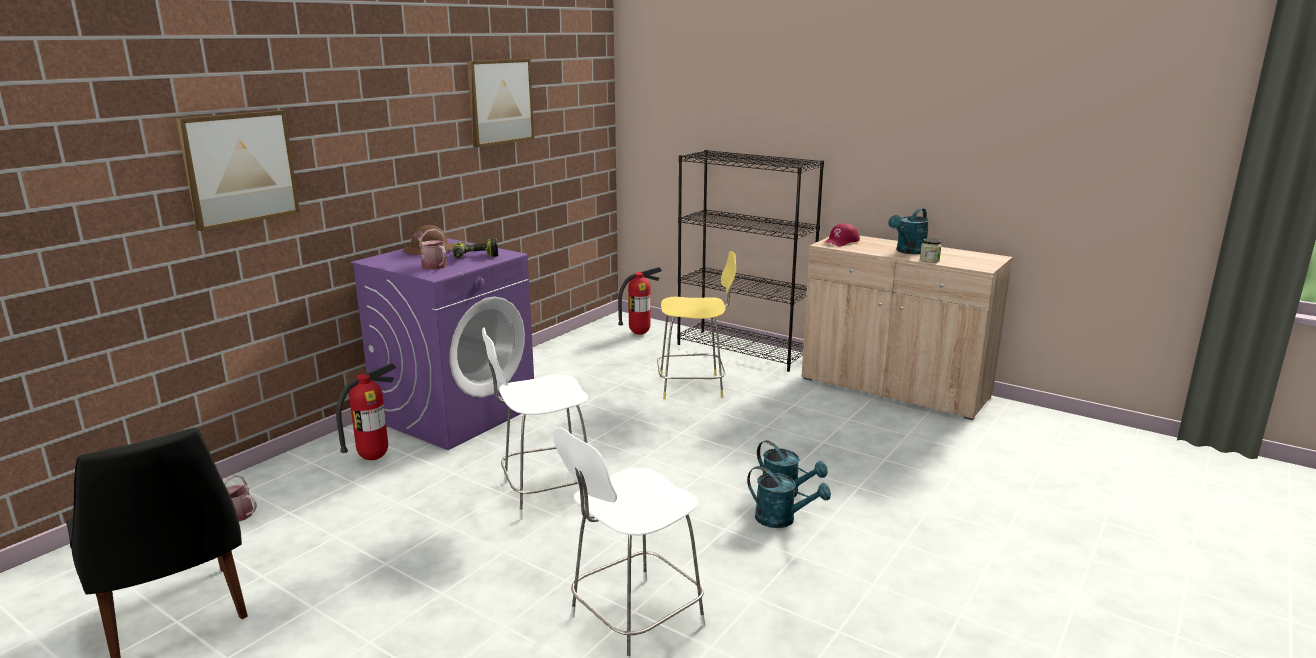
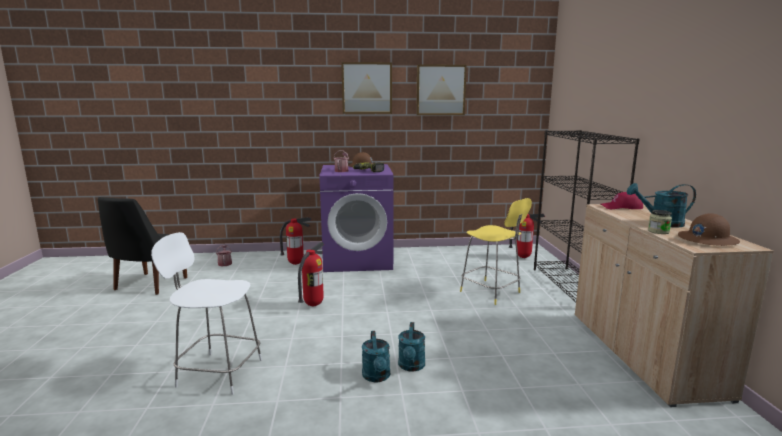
camera: 50 degrees right, 5 degrees down
(239, 168) = (271, 109): picture -> picture (366, 88)
(545, 494) = (313, 305): white stool -> fire extinguisher
(968, 259) = (707, 240): none -> brown hard hat

